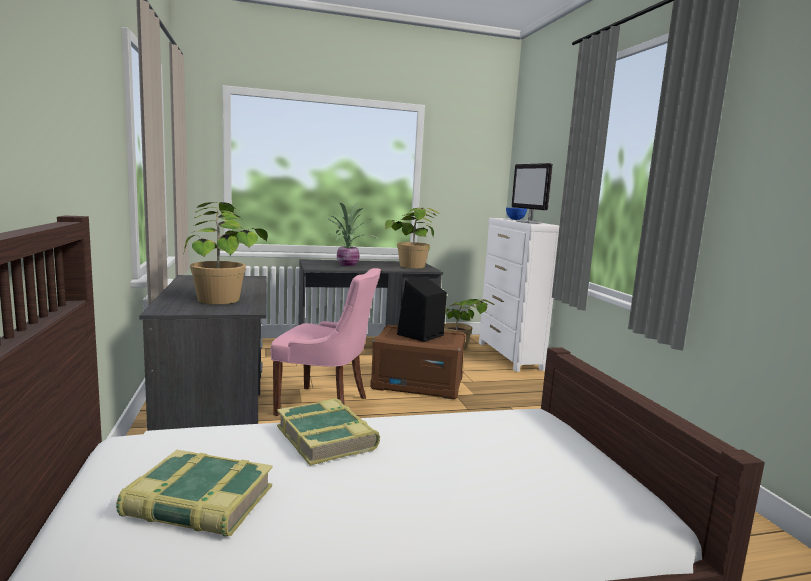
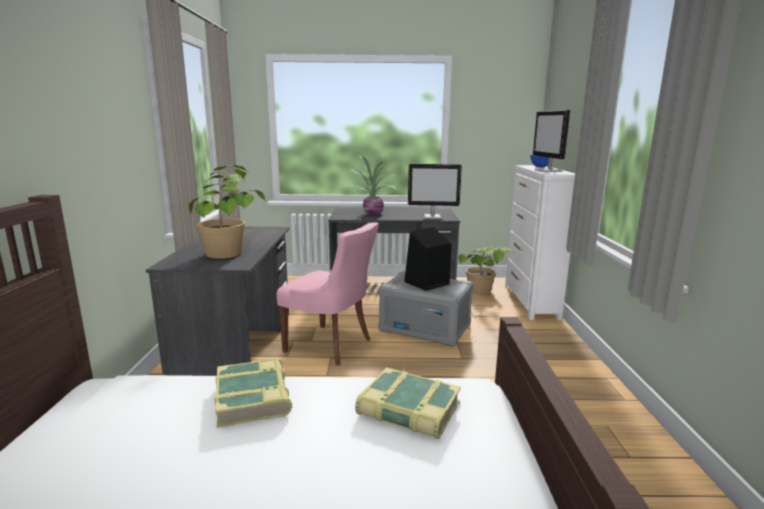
camera: 15 degrees right, 5 degrees up
(198, 503) = (100, 458): book -> book (408, 410)
(413, 268) = (432, 217): potted plant -> monitor
(418, 383) = (425, 328): brown storage box -> grey storage box

